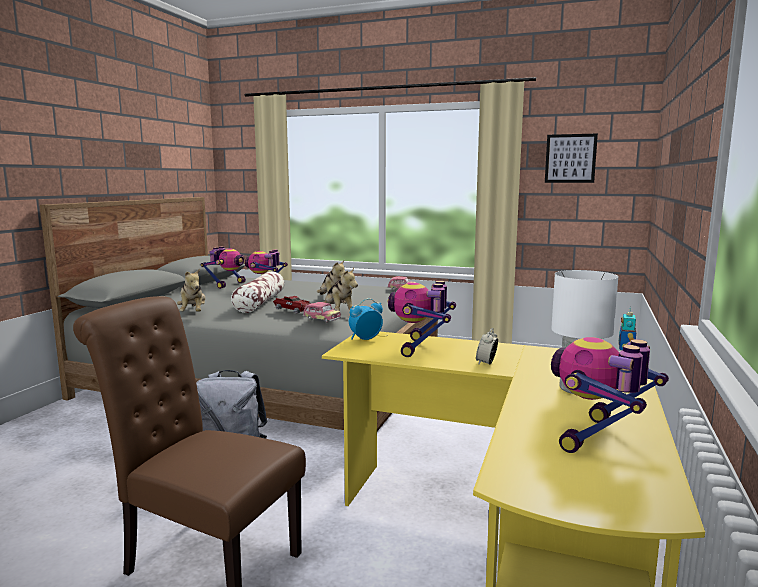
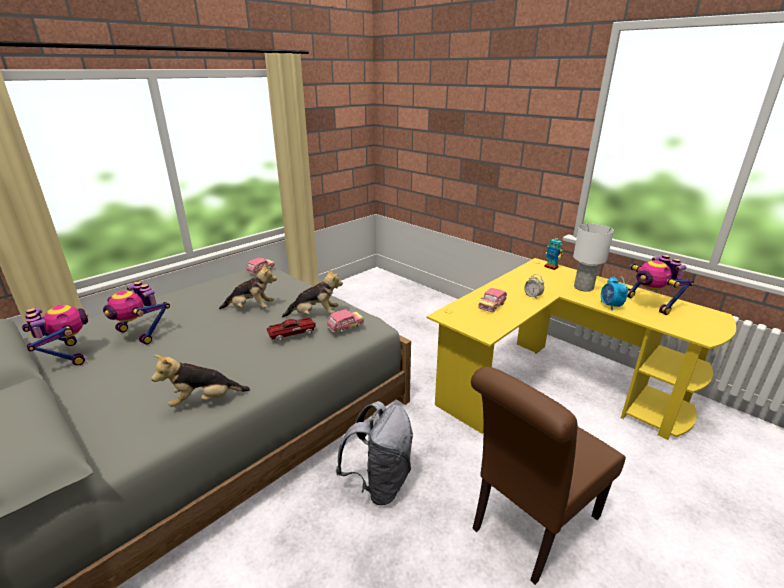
camera: 65 degrees left, 15 degrees up
(193, 313) = (204, 400): plush toy -> plush toy turned 150 degrees clockwise
(260, 302) = (217, 347): pillow -> none
(364, 339) = (458, 319): alarm clock -> alarm clock (610, 306)
(421, 348) = (492, 306): toy robot -> toy car
(570, 158) = (330, 122): picture -> none

